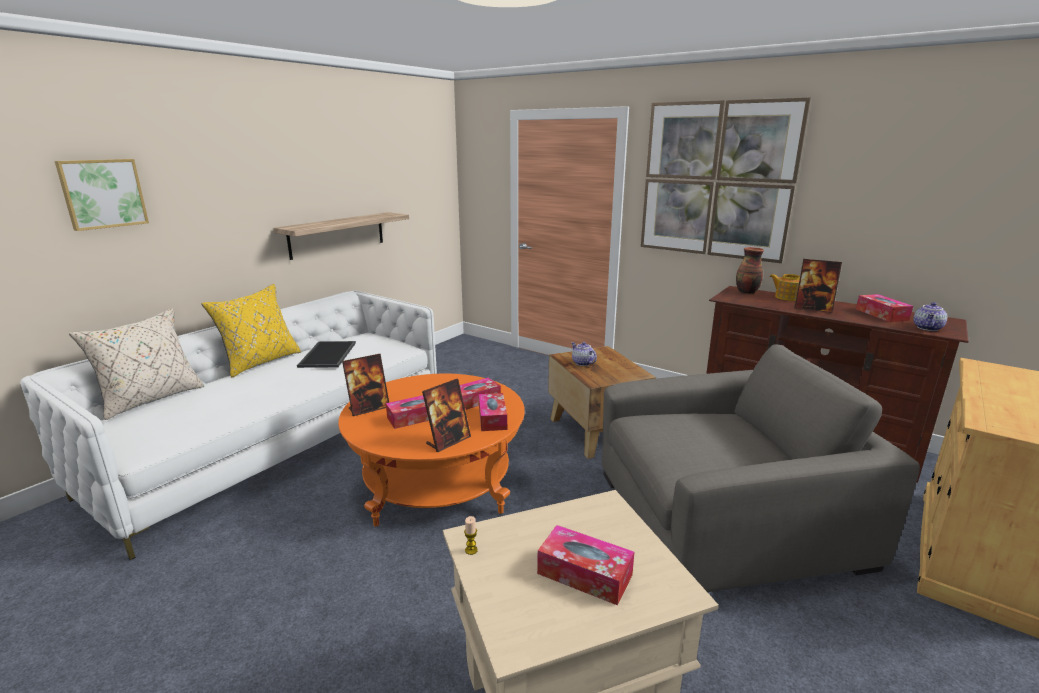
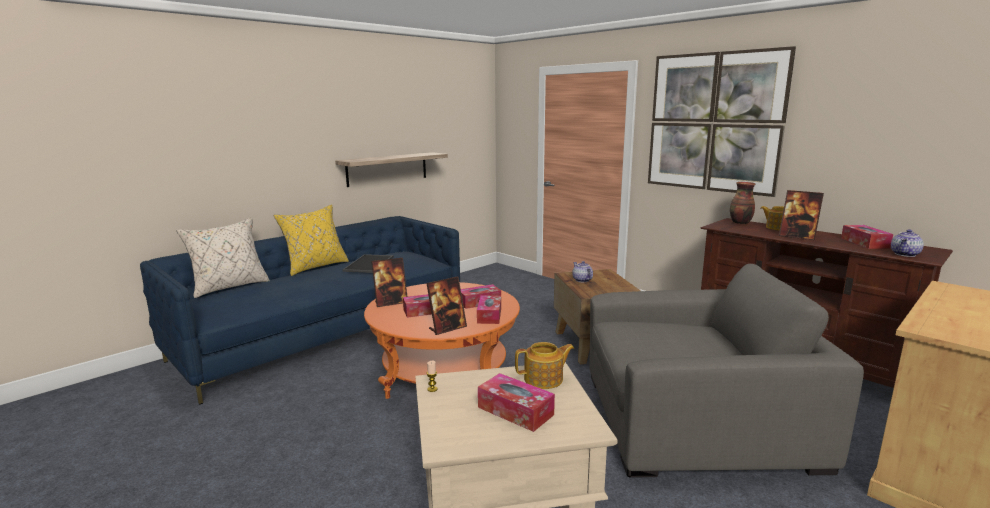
camera: 10 degrees right, 5 degrees down
(103, 193) = (210, 128): picture -> none
(279, 443) = (325, 335): white sofa -> blue sofa
(602, 520) = (544, 379): none -> teapot

